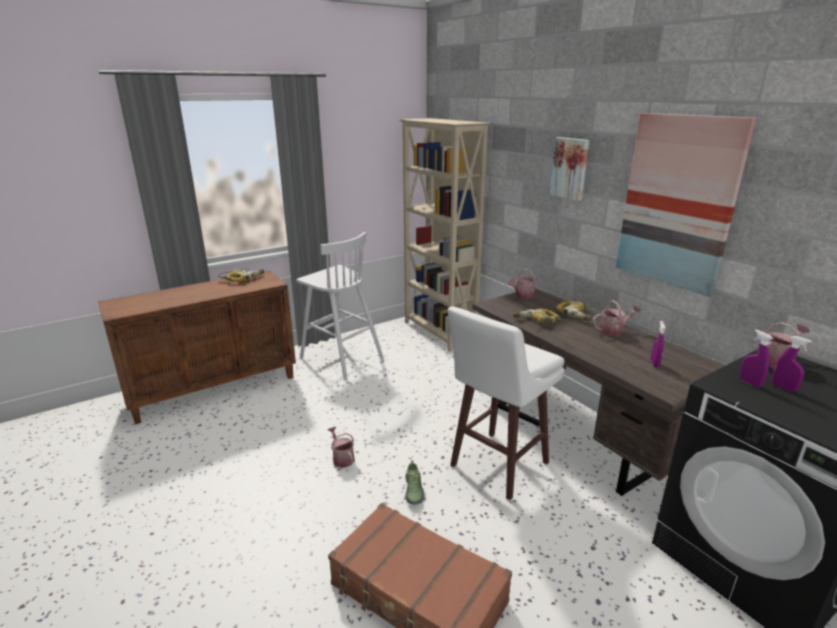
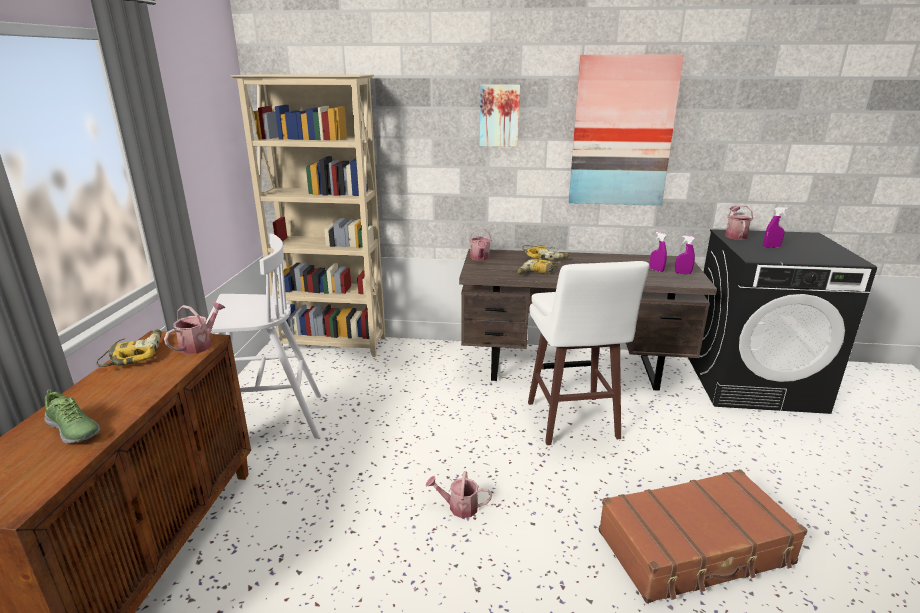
camera: 50 degrees left, 0 degrees up
(413, 491) = (560, 484): shoe -> shoe (73, 430)
(613, 331) = (590, 259): watering can -> watering can (199, 345)
(750, 383) = (758, 250): purple spray bottle -> purple spray bottle (682, 273)

